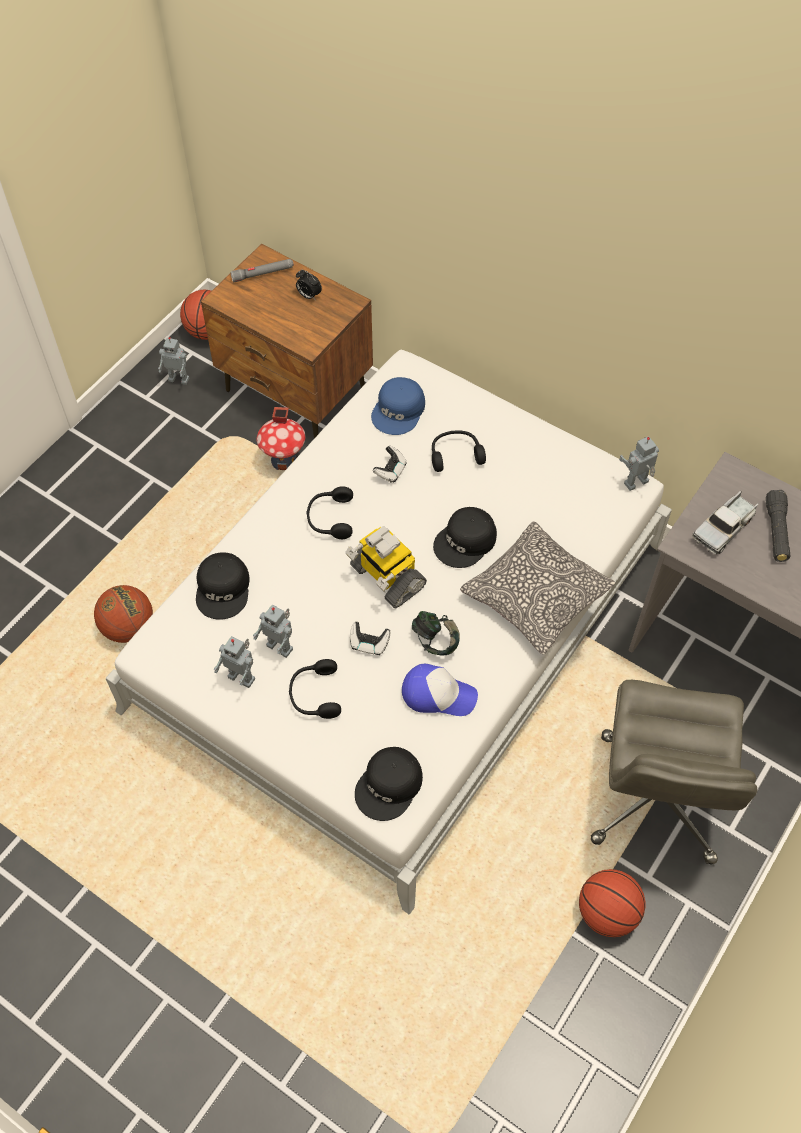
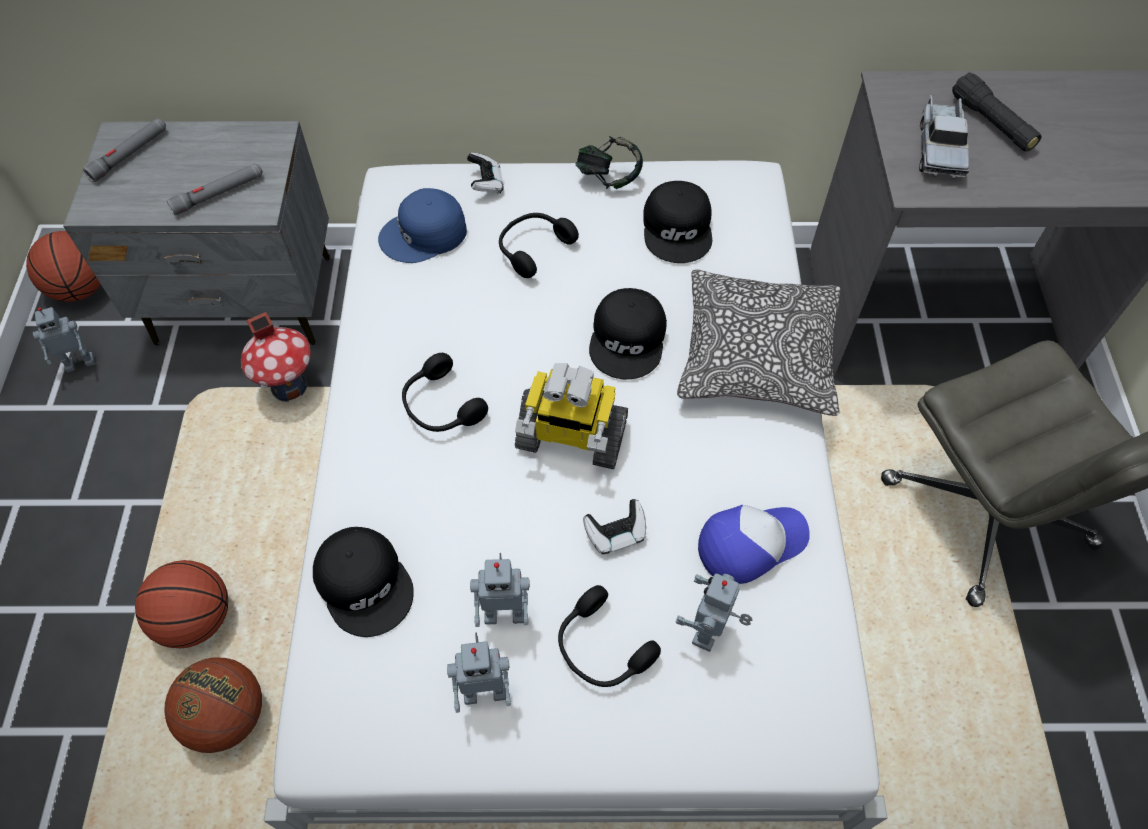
camera: 35 degrees left, 0 degrees up
(294, 324) = (218, 194): none -> grey flashlight
(296, 391) = (246, 301): brown nightstand -> grey nightstand
(308, 296) = (213, 152): alarm clock -> none
(390, 470) = (470, 308): game controller -> game controller (486, 183)
(390, 786) = (795, 706): black cap -> black cap (678, 229)
(399, 410) = (424, 234): blue cap -> blue cap turned 75 degrees clockwise
(435, 641) = (691, 479): headphones -> headphones (608, 178)
(607, 912) = (1052, 675): basketball -> basketball (197, 618)
(636, 483) = (756, 174): toy robot -> toy robot (710, 632)

